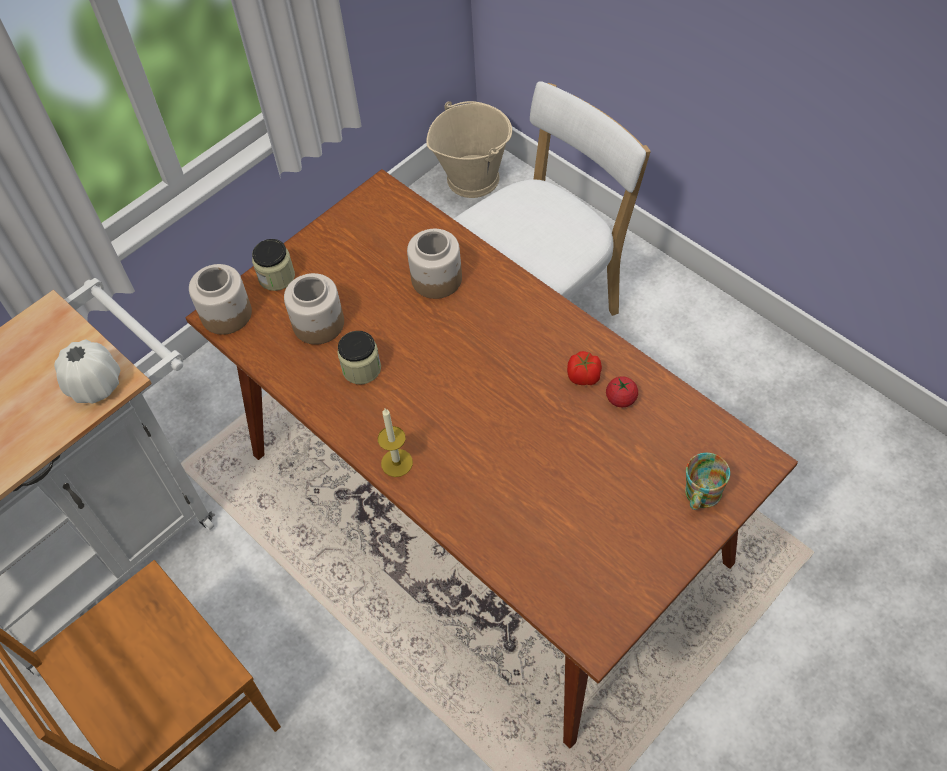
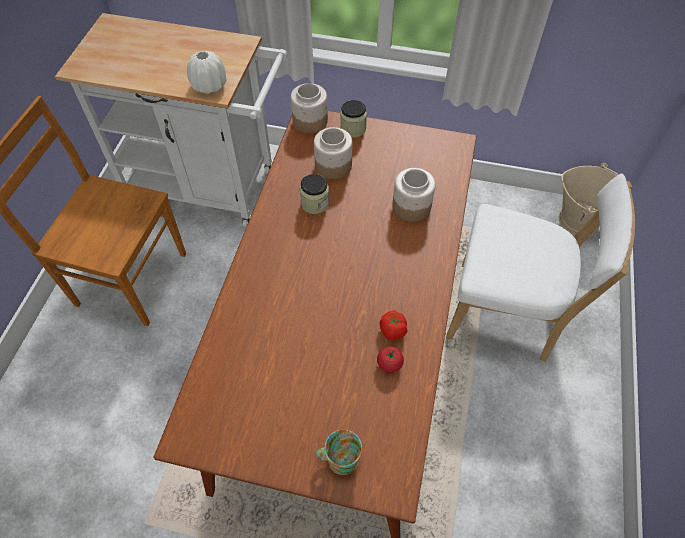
camera: 55 degrees right, 0 degrees up
(397, 463) = (257, 256): candle -> none

